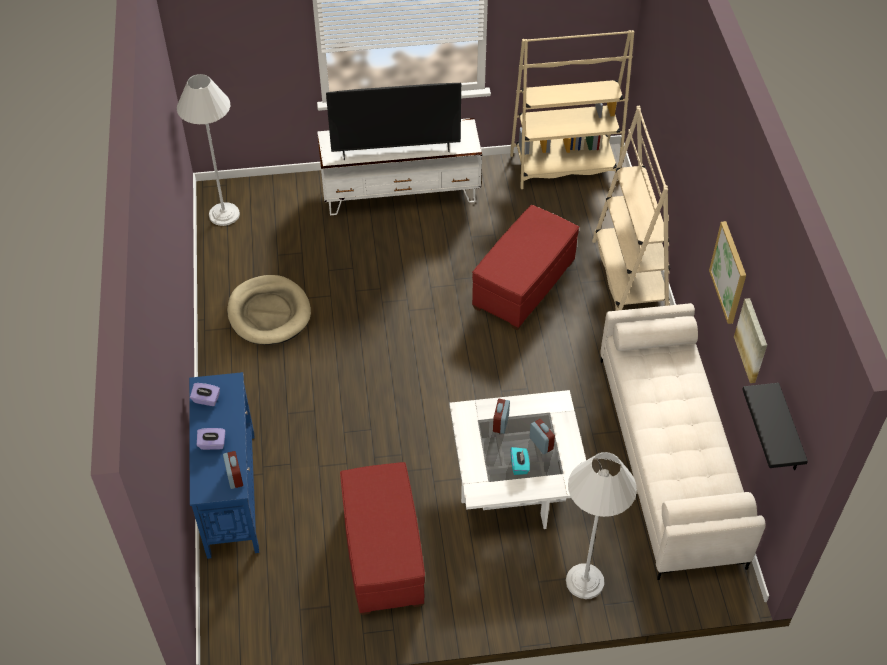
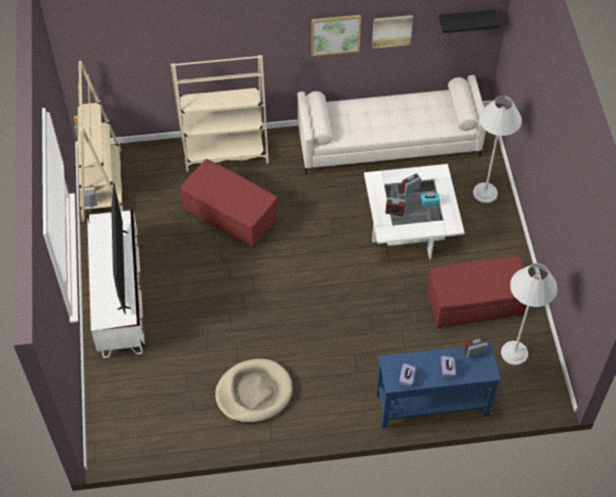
camera: 90 degrees left, 5 degrees up
(224, 214) = (134, 439): white floor lamp -> white floor lamp (514, 353)

